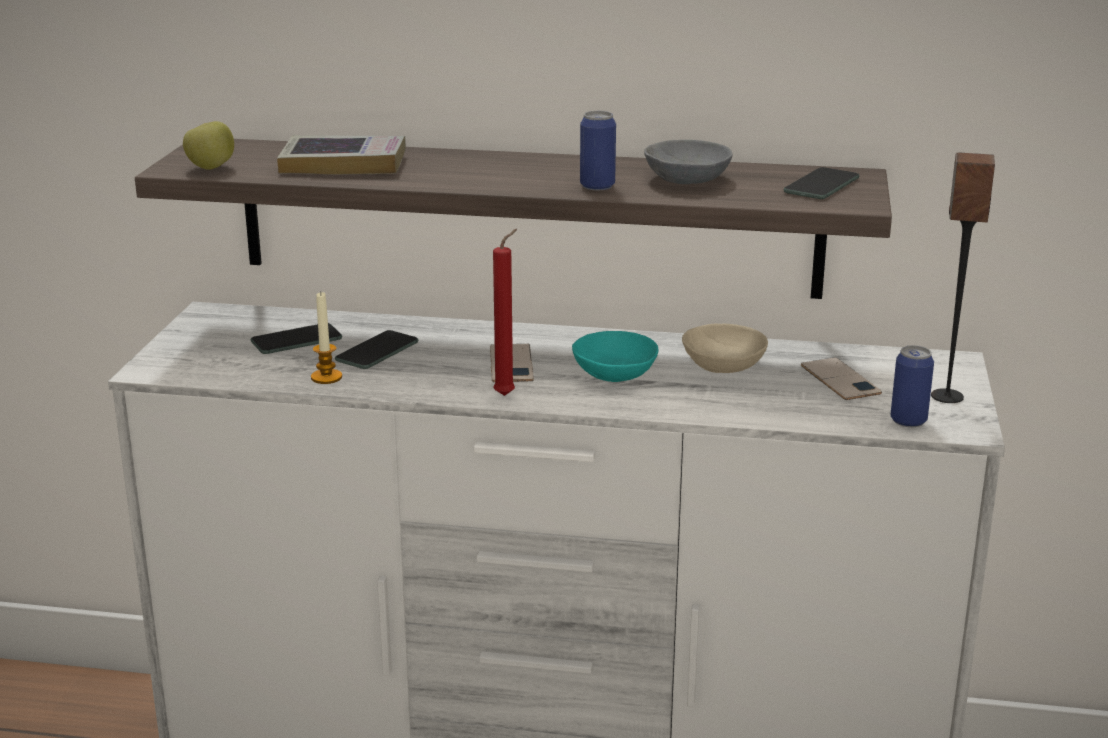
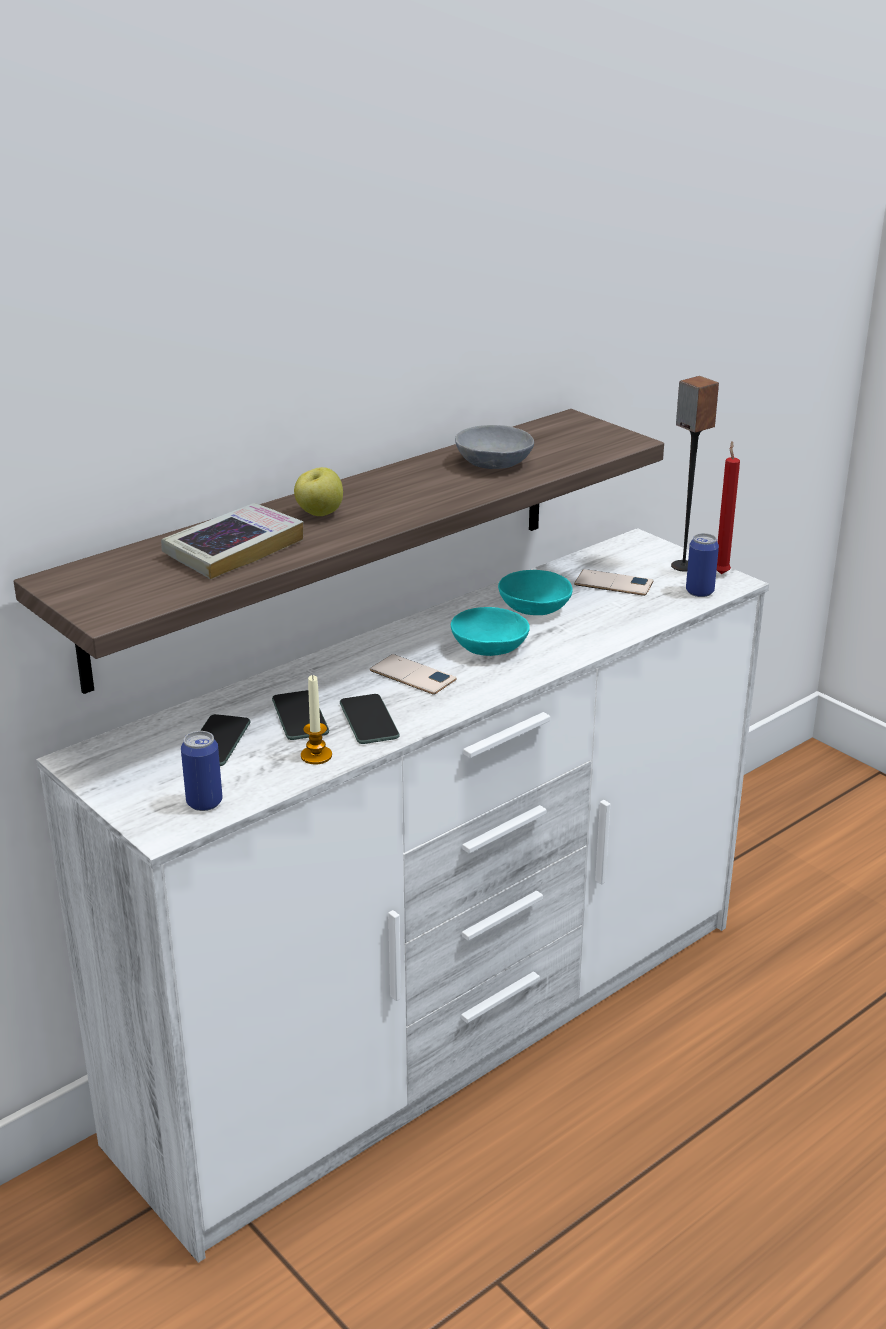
camera: 50 degrees left, 5 degrees up
(210, 168) = (137, 600): apple -> apple (319, 514)
(507, 395) = (464, 698): red candle -> red candle (721, 573)
(597, 186) = (459, 491): can -> can (204, 802)
(725, 366) = (537, 607): beige bowl -> turquoise bowl
(821, 185) = (576, 435): phone -> phone (369, 720)

